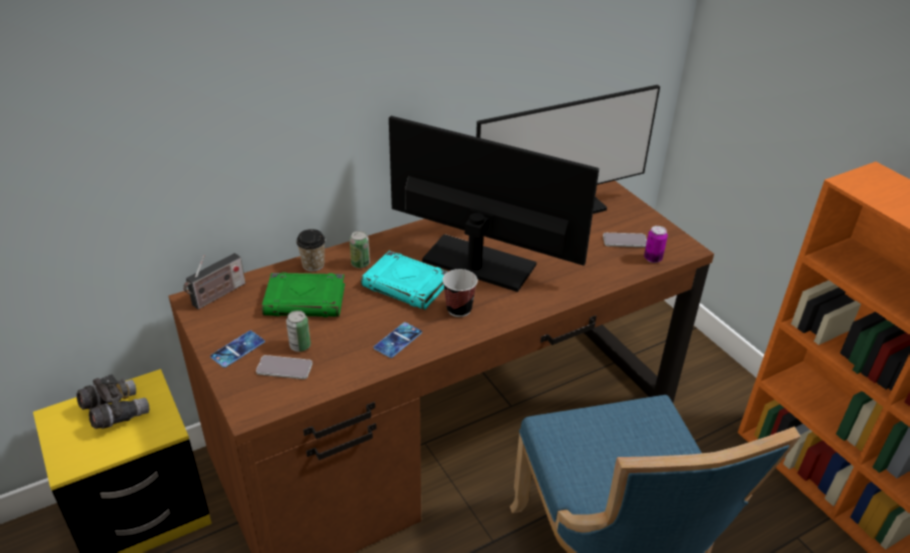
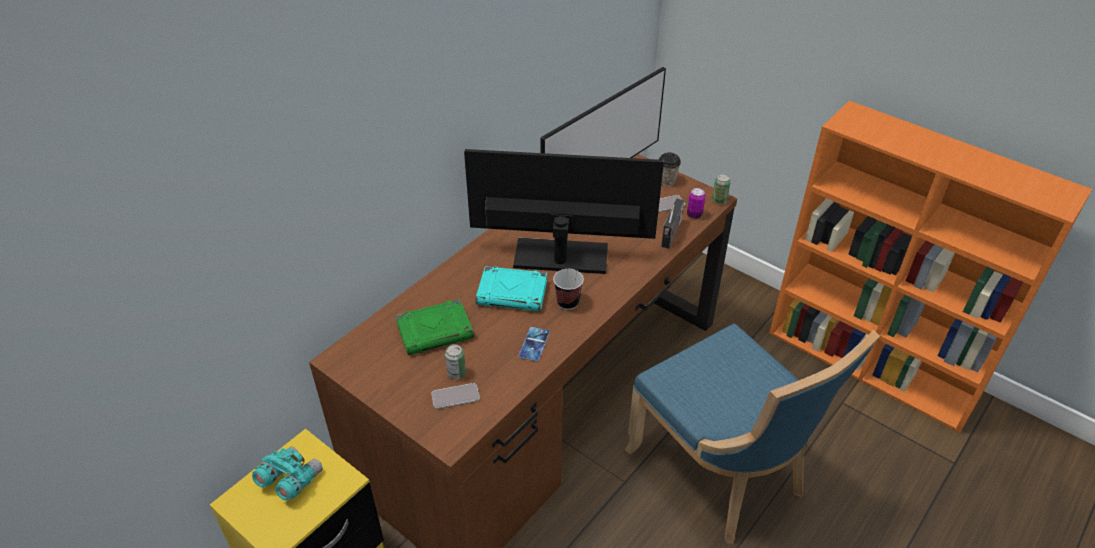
camera: 20 degrees left, 5 degrees up
(115, 413) = (290, 480): grey binoculars -> turquoise binoculars
(217, 296) = (354, 349): radio -> radio (671, 235)
(237, 349) = (405, 392): phone -> none
(313, 265) = (421, 296): cup -> cup (667, 181)
(360, 264) = (462, 284): can -> can (719, 200)

